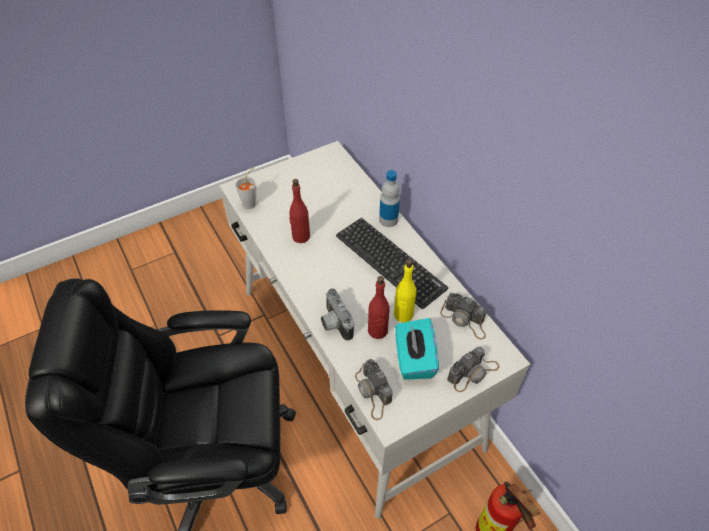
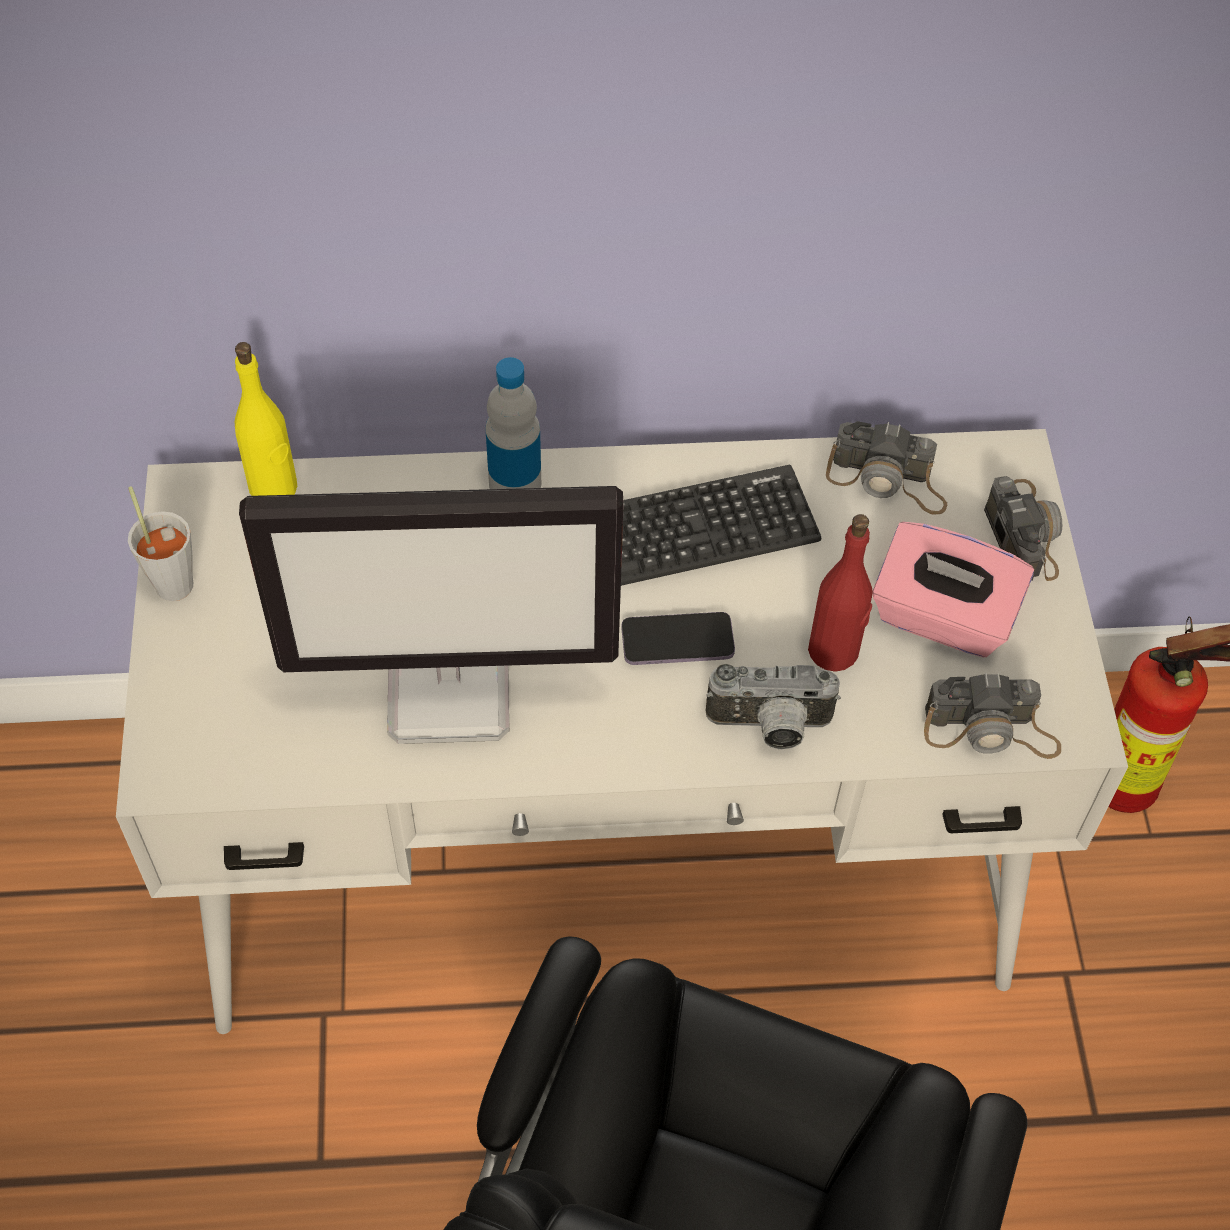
camera: 65 degrees left, 5 degrees up
(252, 202) = (248, 757): grey cup -> grey cup (172, 578)
(300, 236) = (452, 689): red bottle -> monitor
(353, 285) = (677, 641): none -> phone
(403, 314) = (815, 583): yellow bottle -> yellow bottle (274, 487)
(414, 359) = (942, 617): turquoise tissue box -> pink tissue box
(464, 320) = (888, 481): camera -> camera turned 45 degrees clockwise

